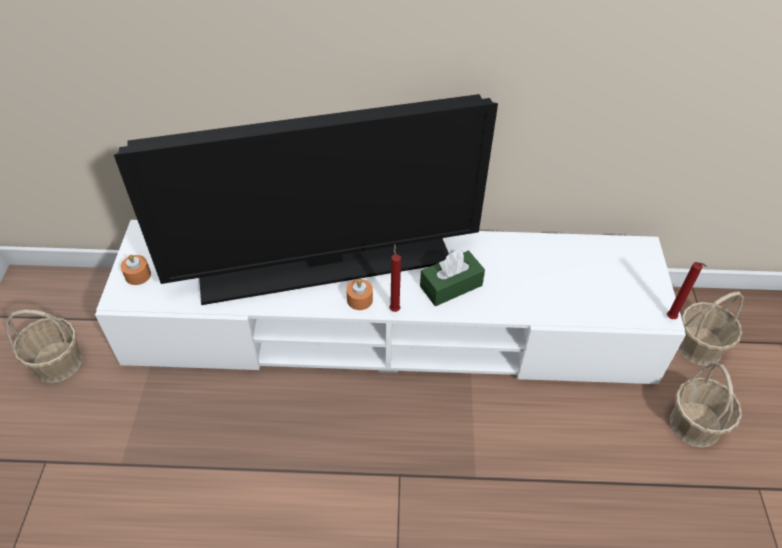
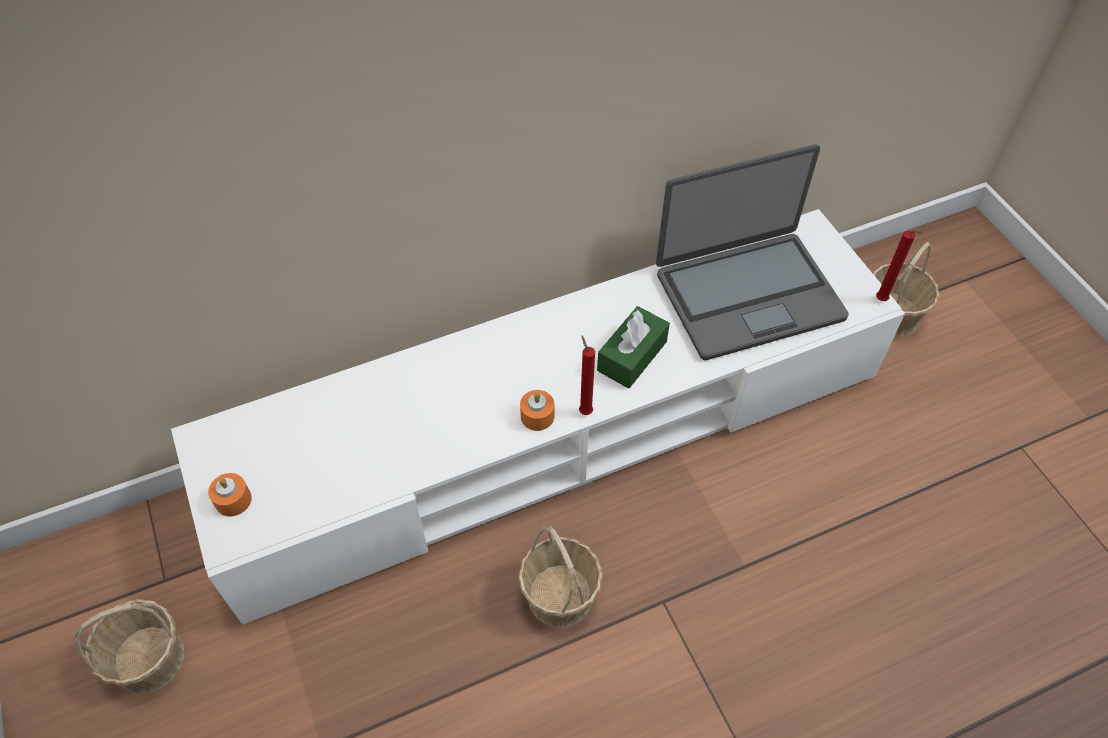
camera: 25 degrees left, 5 degrees up
(327, 267) = (472, 391): television -> none
(564, 276) = (747, 294): none -> laptop
(695, 424) = (930, 404): basket -> basket (560, 595)

